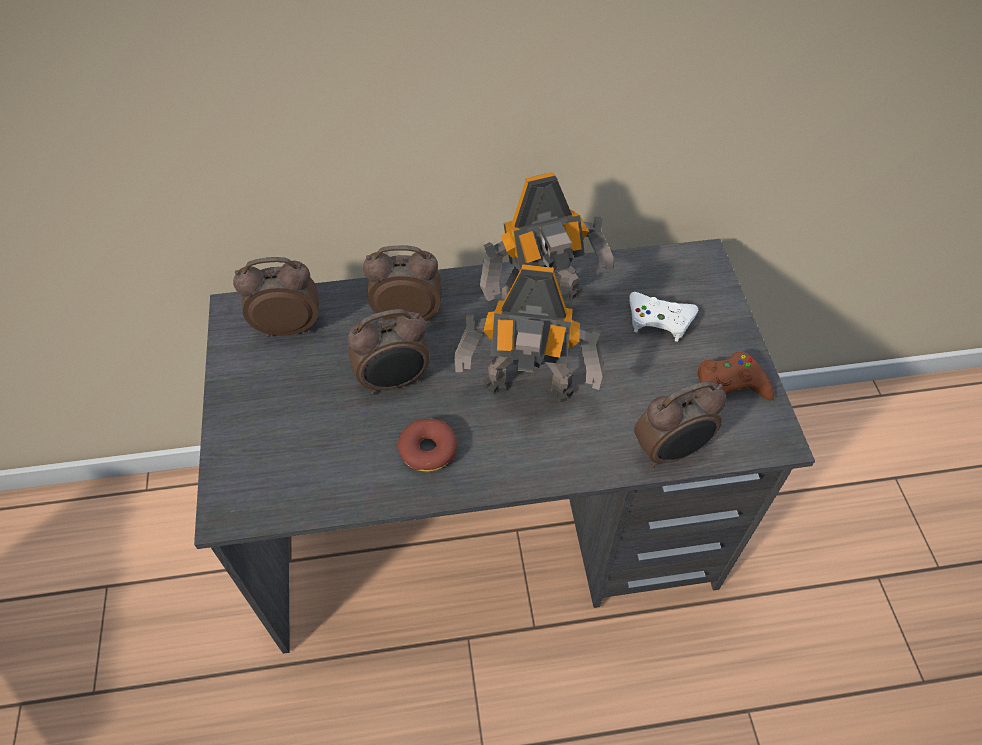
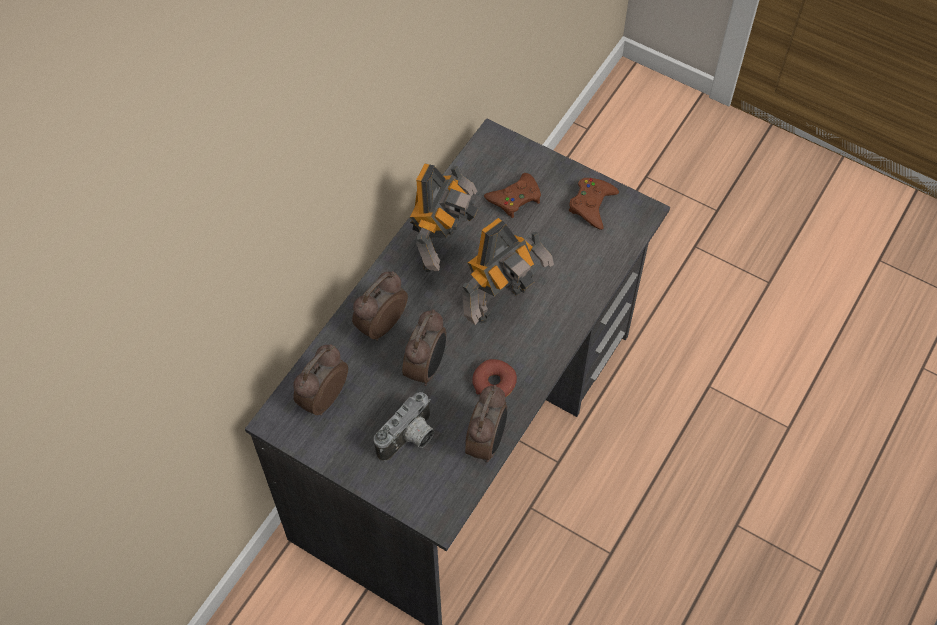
camera: 50 degrees left, 5 degrees up
(299, 424) = (410, 440): none -> camera
(659, 319) = (515, 198): white game controller -> brown game controller
(671, 451) = (605, 266): alarm clock -> alarm clock (487, 442)

